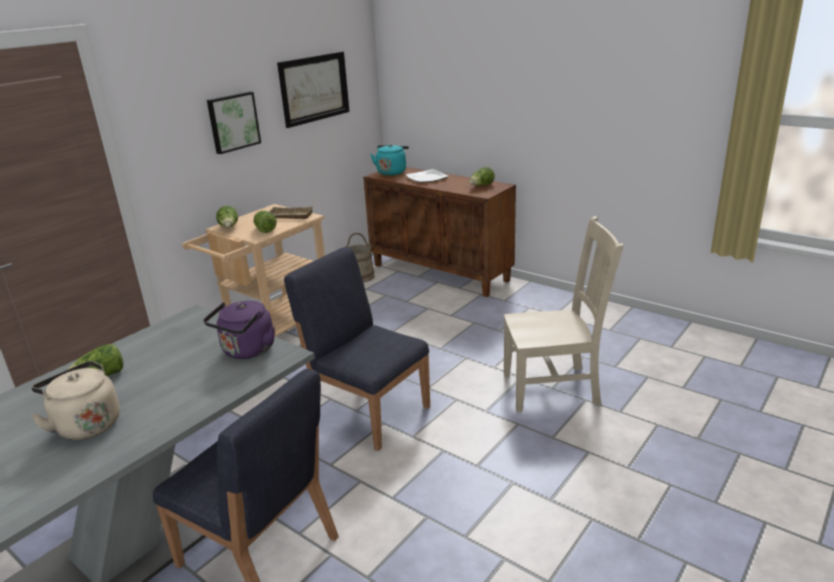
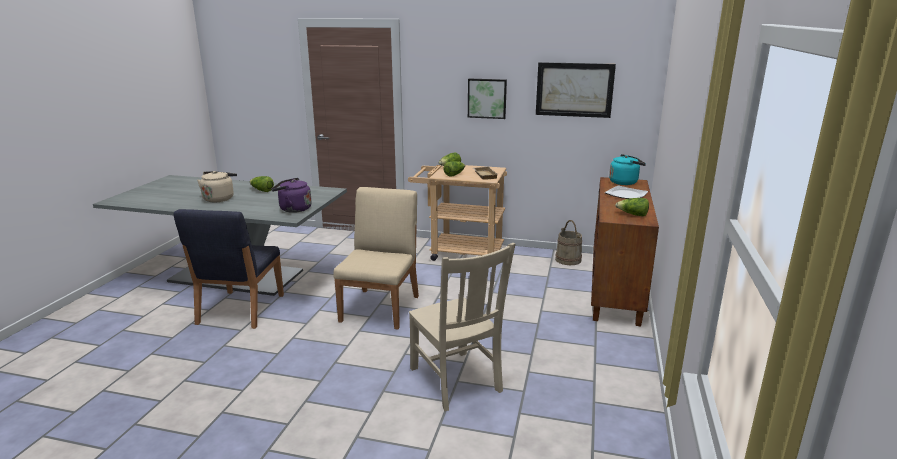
camera: 65 degrees right, 5 degrees down
(368, 411) = (381, 308): blue chair -> beige chair

